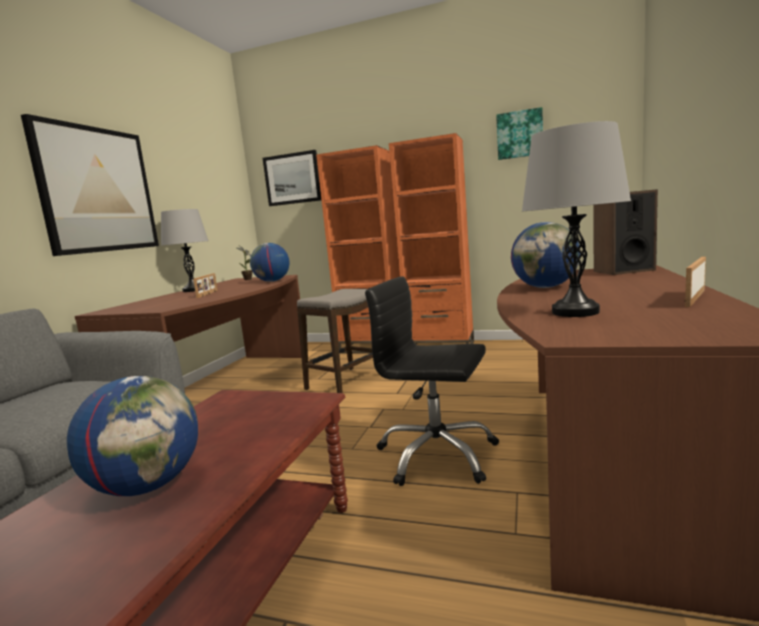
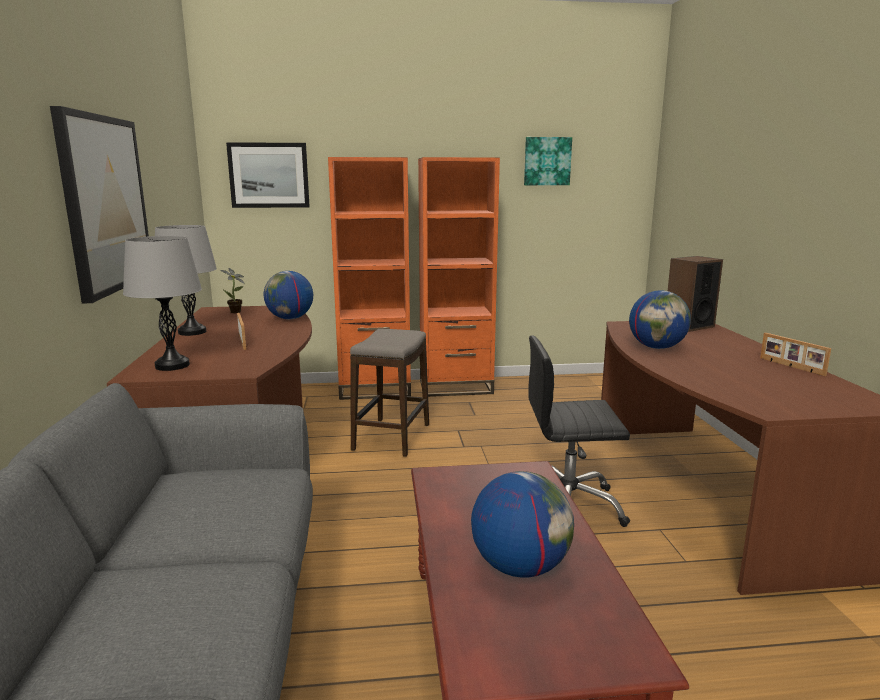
camera: 25 degrees left, 5 degrees up
(575, 312) = (732, 382): grey table lamp -> grey table lamp (172, 365)
(693, 298) = (791, 366): picture frame -> picture frame turned 45 degrees counterclockwise

